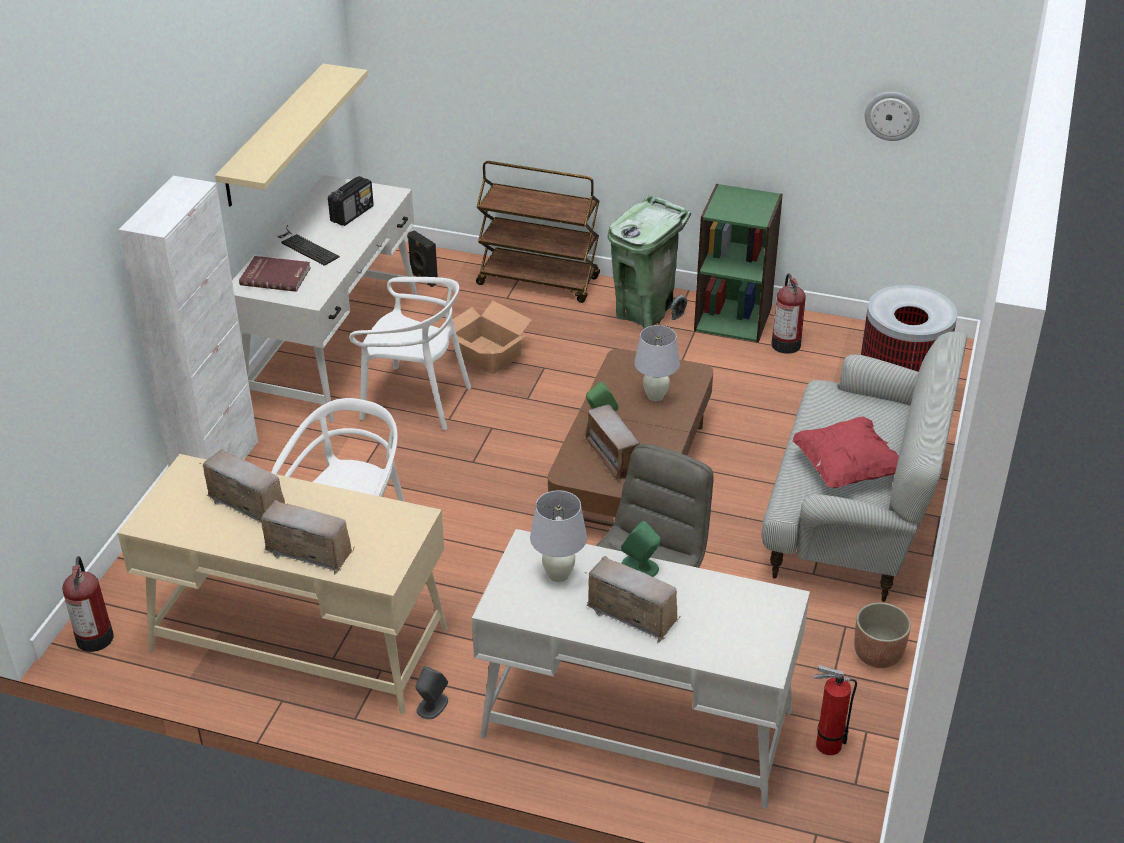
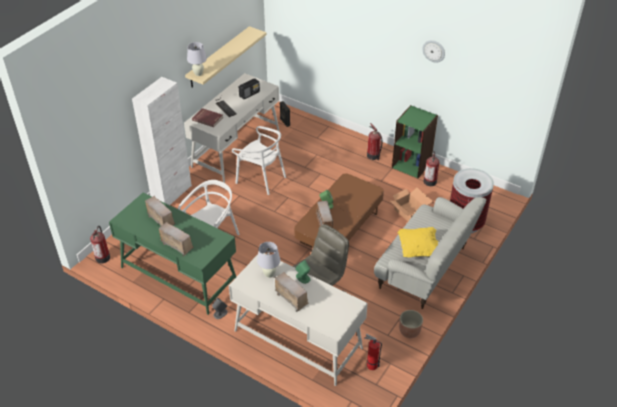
camera: 15 degrees right, 5 degrees up
(299, 638) = (179, 274): beige desk -> green desk
(487, 355) = (298, 163): cardboard box -> cardboard box (409, 213)
(539, 281) = (333, 132): brown cart -> none
(645, 314) = (373, 156): green trash can -> fire extinguisher
(655, 396) = (353, 198): white table lamp -> white table lamp (198, 74)
(846, 469) = (418, 249): red pillow -> yellow pillow
(892, 115) = (486, 90): wall clock -> wall clock (434, 51)

